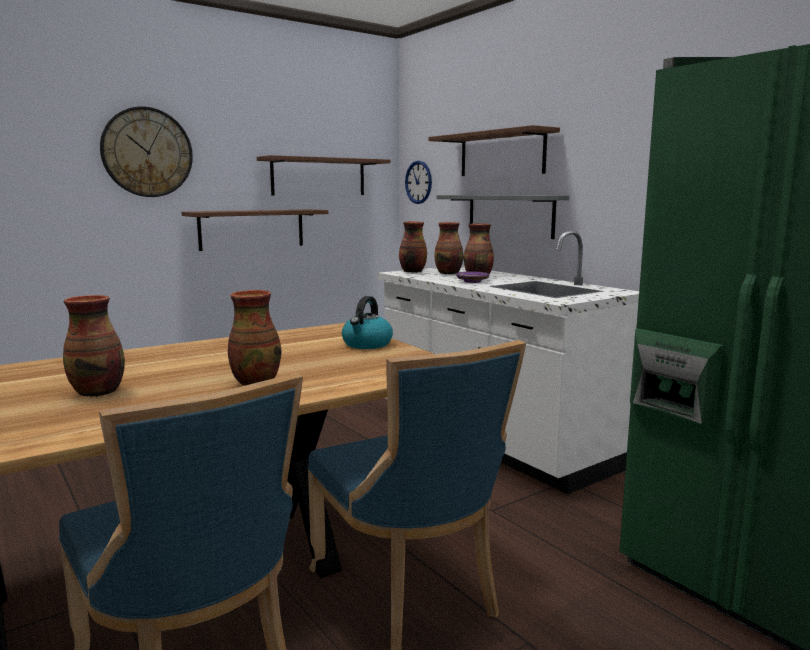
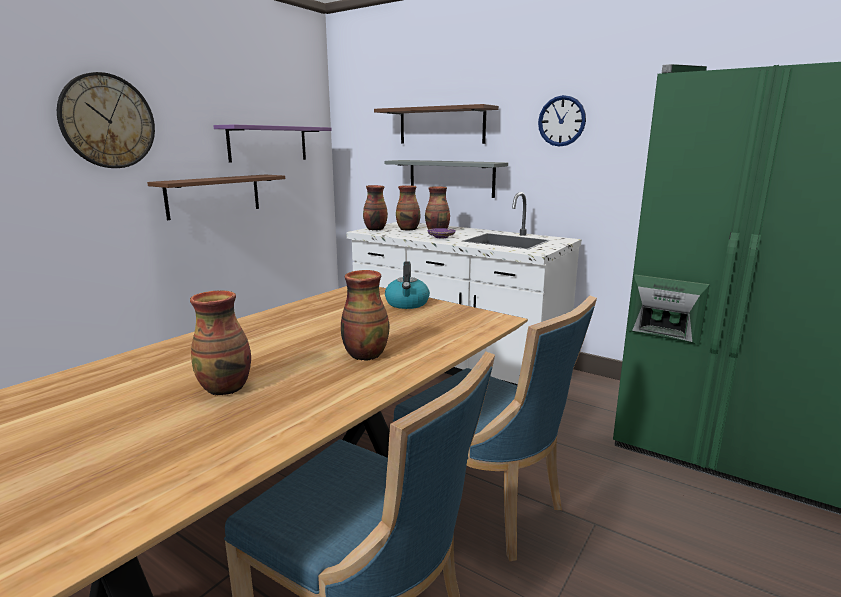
camera: 20 degrees left, 5 degrees up
(318, 177) = (268, 143): brown shelf -> purple shelf
(418, 182) = (354, 147): wall clock -> wall clock (561, 121)

